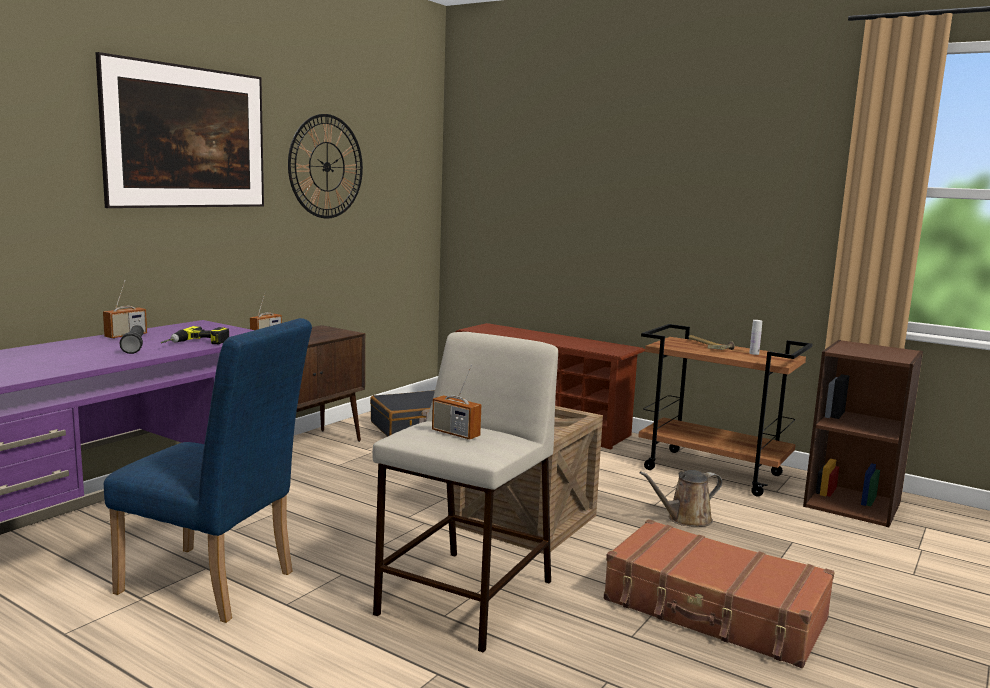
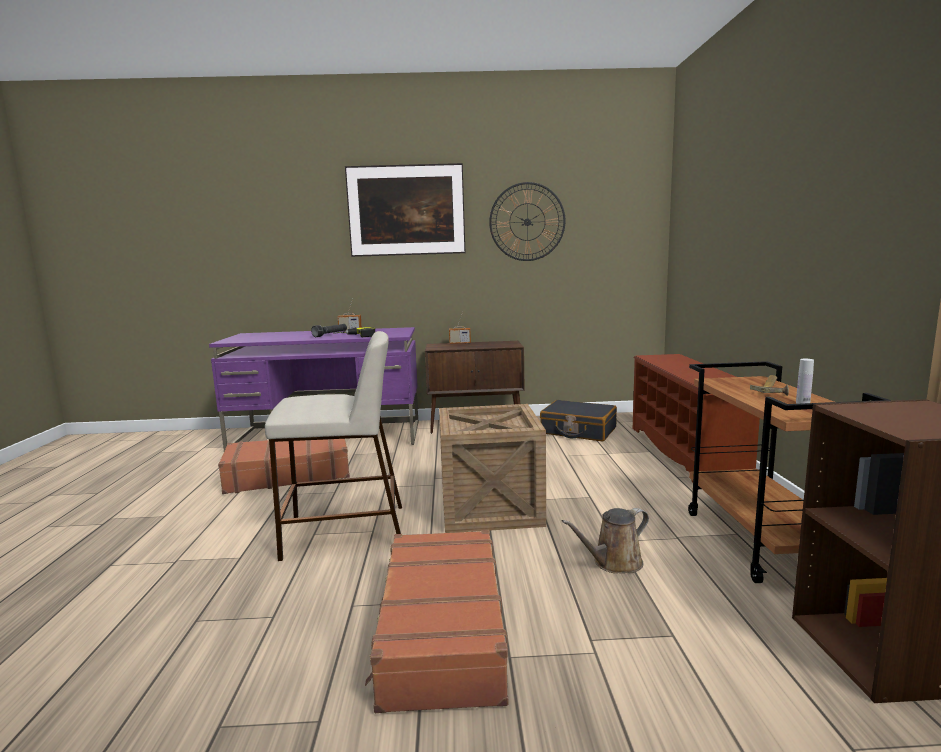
camera: 55 degrees right, 0 degrees up
(216, 585) = (288, 474): blue chair -> brown suitcase
(455, 434) = (313, 401): radio -> none
(685, 519) = (613, 563): brown watering can -> brown watering can turned 60 degrees counterclockwise

